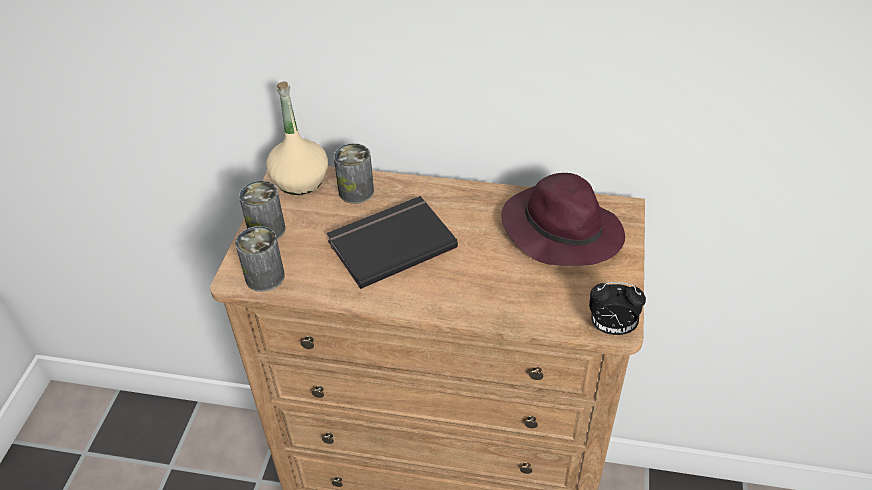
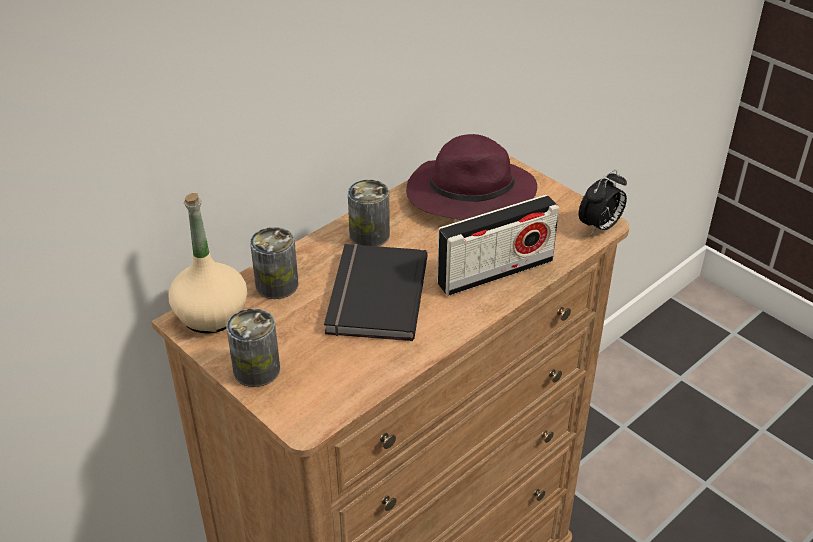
camera: 55 degrees left, 5 degrees down
(265, 277) = (324, 399): can -> can (369, 235)
(483, 293) = (495, 271): none -> radio

